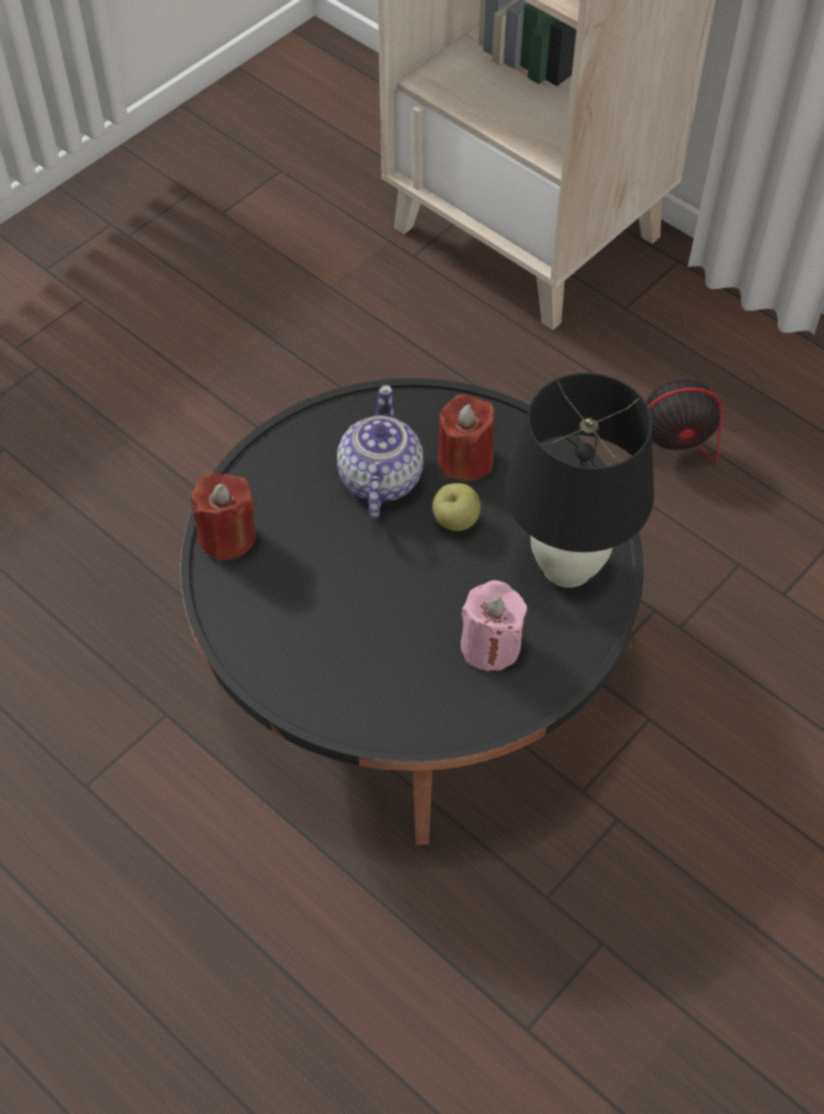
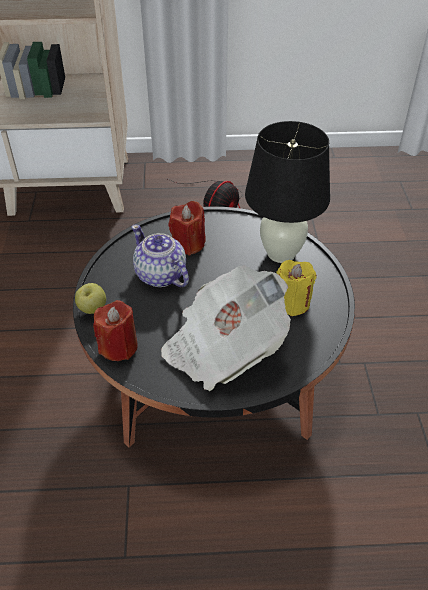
camera: 45 degrees left, 10 degrees down
(335, 634) = (223, 347): none -> newspaper
(455, 521) = (215, 268): apple -> apple (92, 309)
(491, 646) = (292, 303): pink candle -> yellow candle

